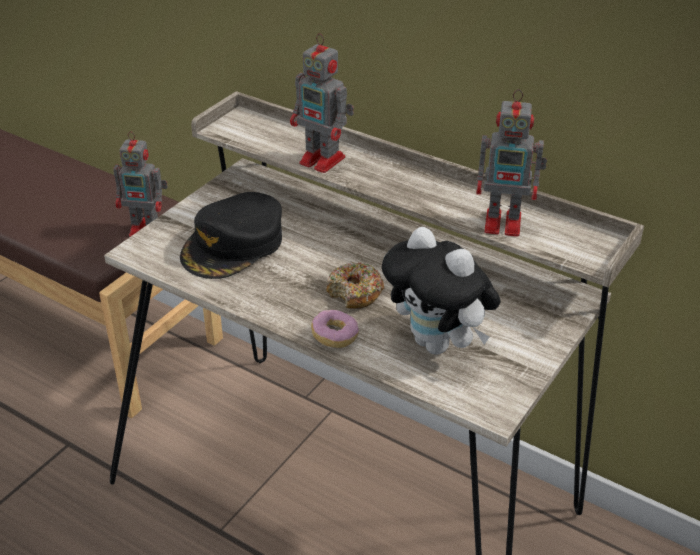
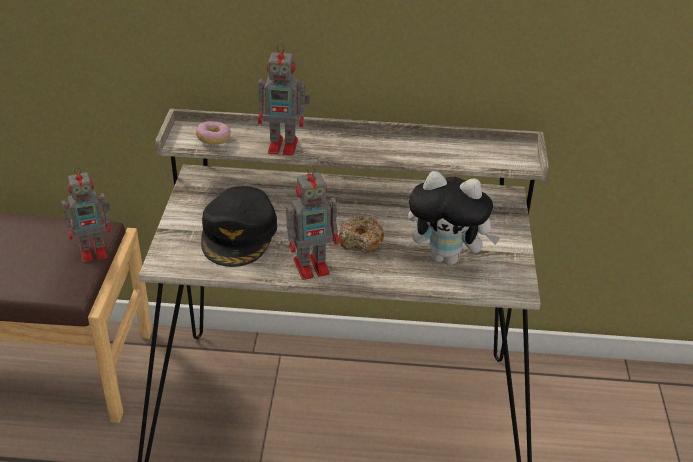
camera: 30 degrees left, 0 degrees up
(335, 337) = (374, 276): donut -> donut (213, 139)
(505, 223) = (451, 156): toy robot -> toy robot (313, 266)

